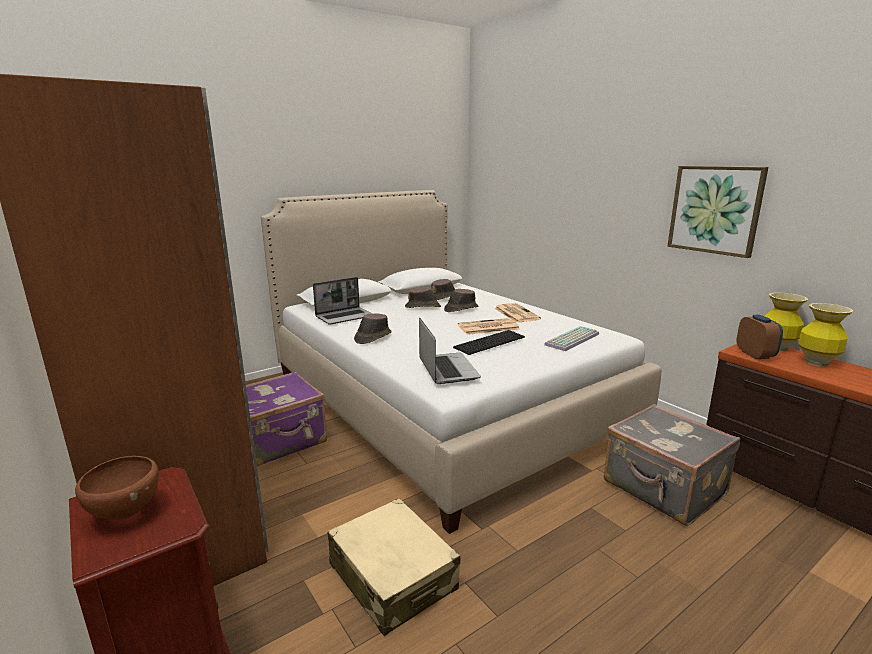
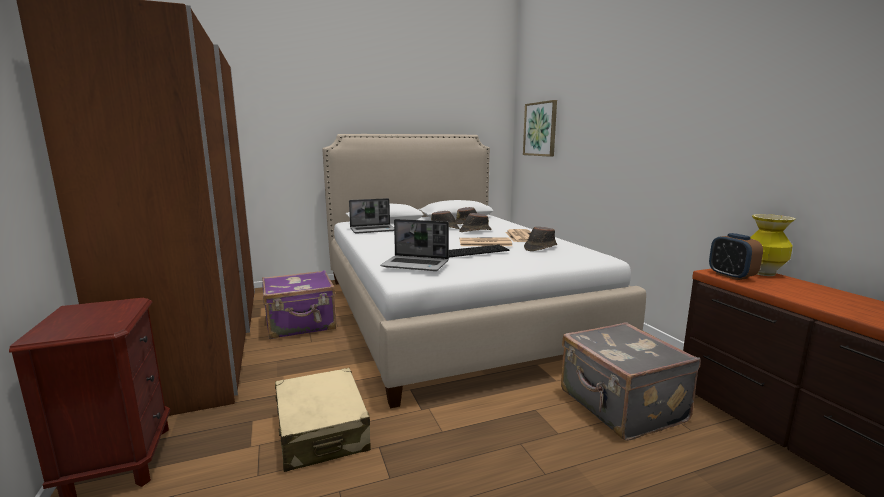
camera: 15 degrees right, 5 degrees down
(126, 514) = (83, 317): brown bowl -> none
(372, 337) = (380, 243): brown hat -> brown hat (540, 248)
(447, 369) = (416, 264): laptop -> laptop turned 105 degrees clockwise
(573, 340) = (555, 256): keyboard -> none
(715, 210) = (709, 134): picture -> picture (540, 129)
(755, 355) = (731, 276): alarm clock -> alarm clock turned 150 degrees clockwise
(816, 362) = (799, 287): vase -> none

